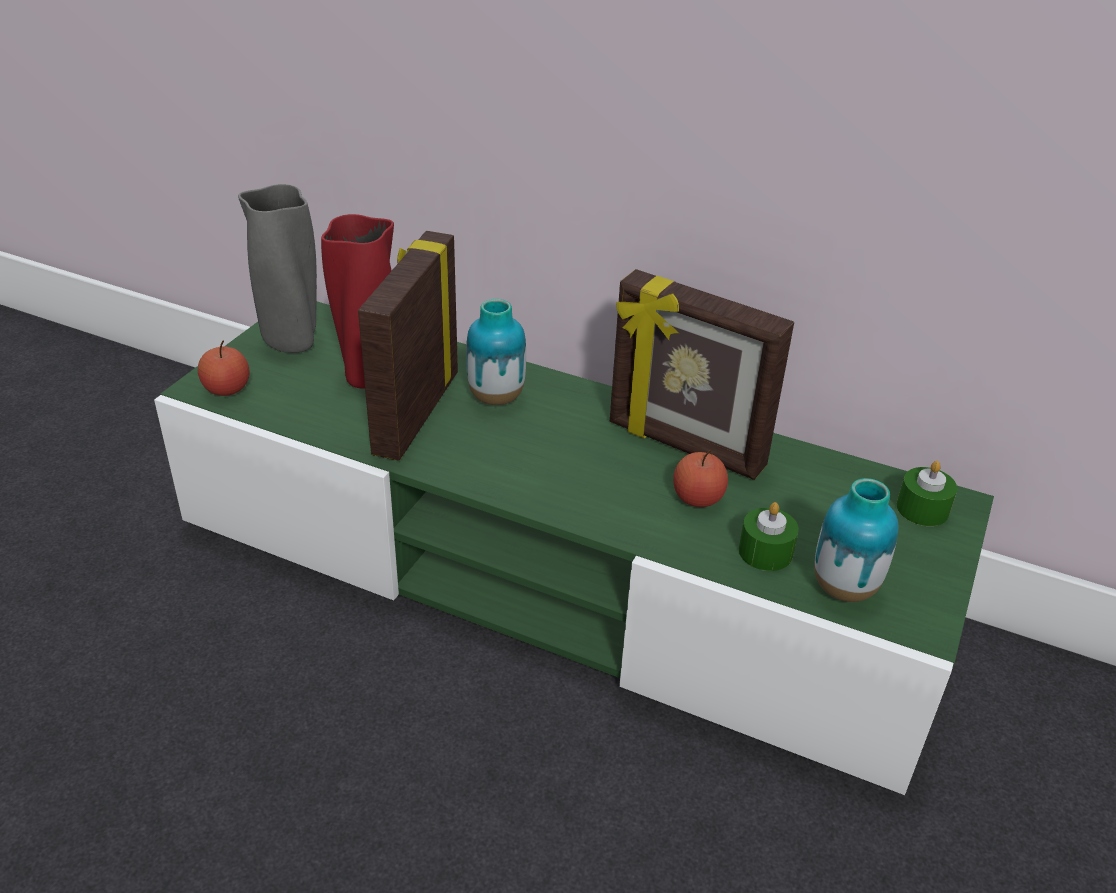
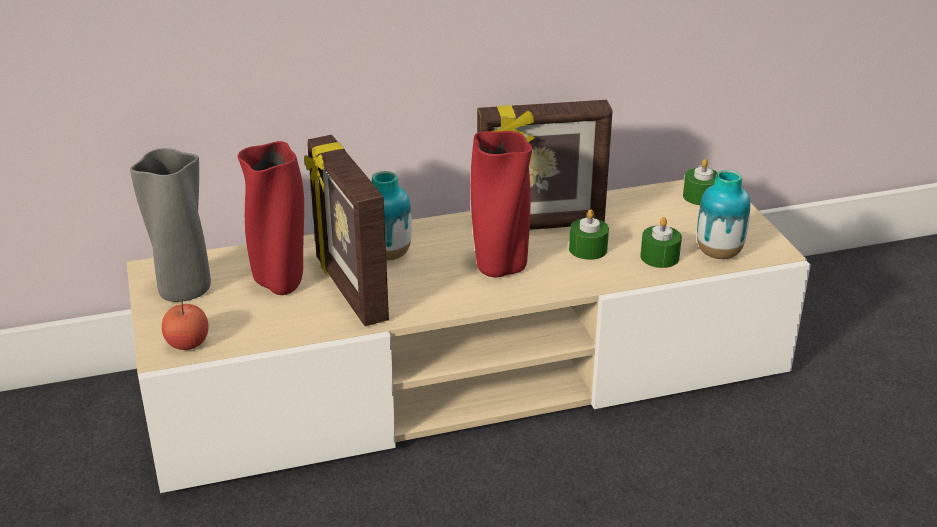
camera: 40 degrees left, 5 degrees down
(552, 575) = (468, 377): green tv stand -> beige tv stand
(576, 468) = (499, 269): none -> red vase
(697, 498) = (588, 249): apple -> green candle

